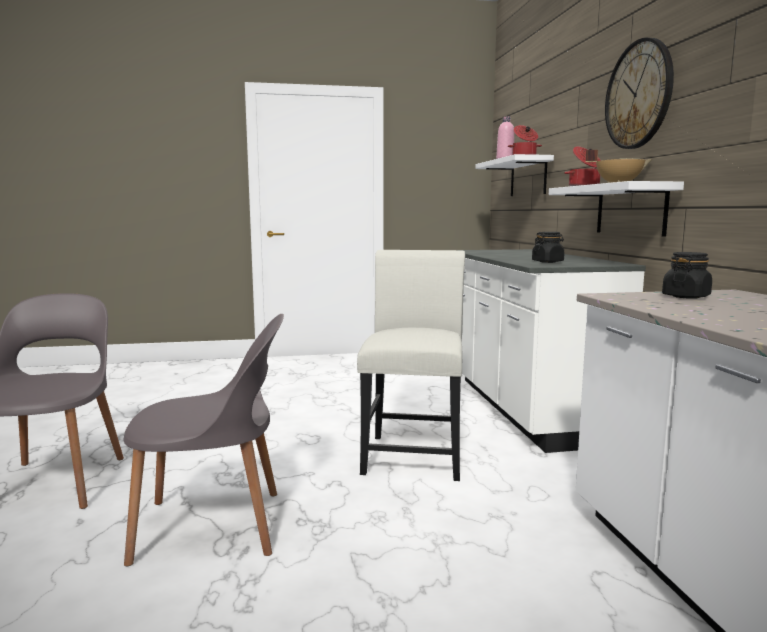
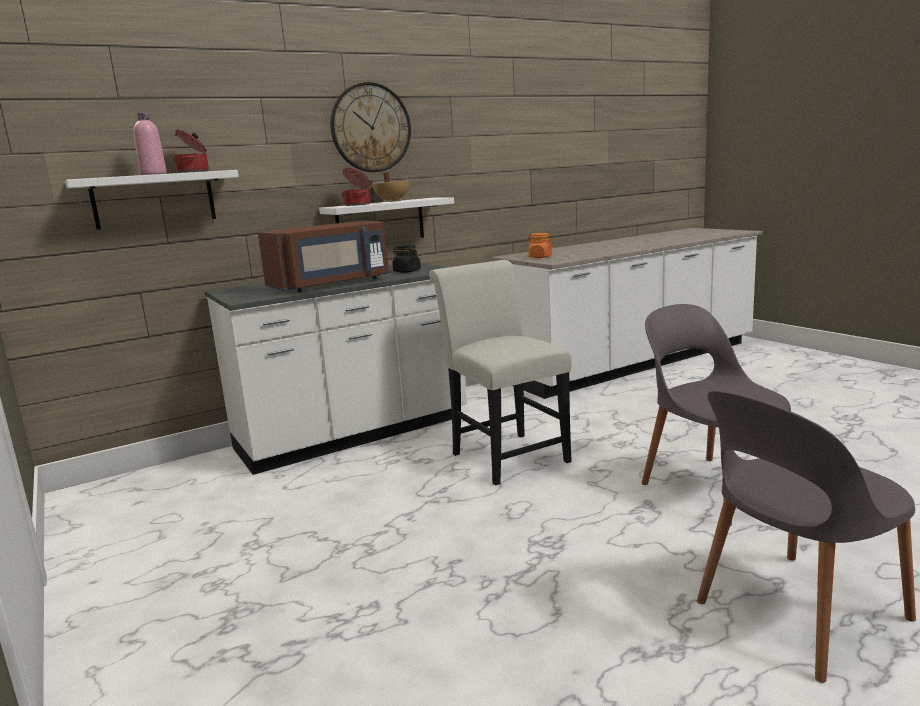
camera: 110 degrees left, 5 degrees up
(414, 453) = (505, 455): white chair -> white chair turned 75 degrees clockwise
(500, 255) = (331, 284): none -> brown microwave
(686, 296) = (540, 257): black jar -> orange jar

